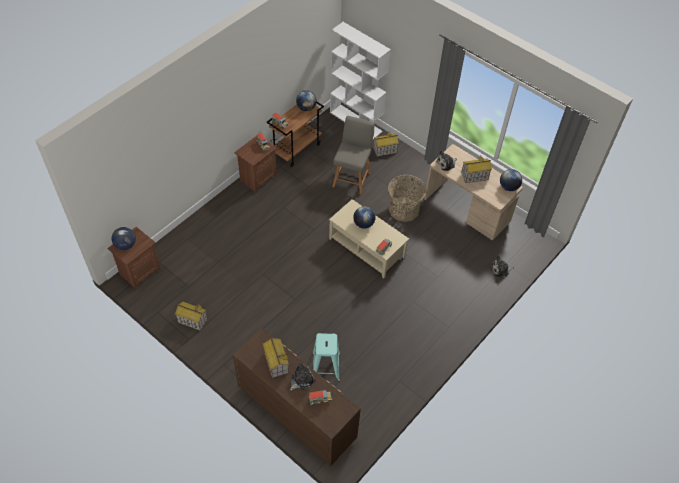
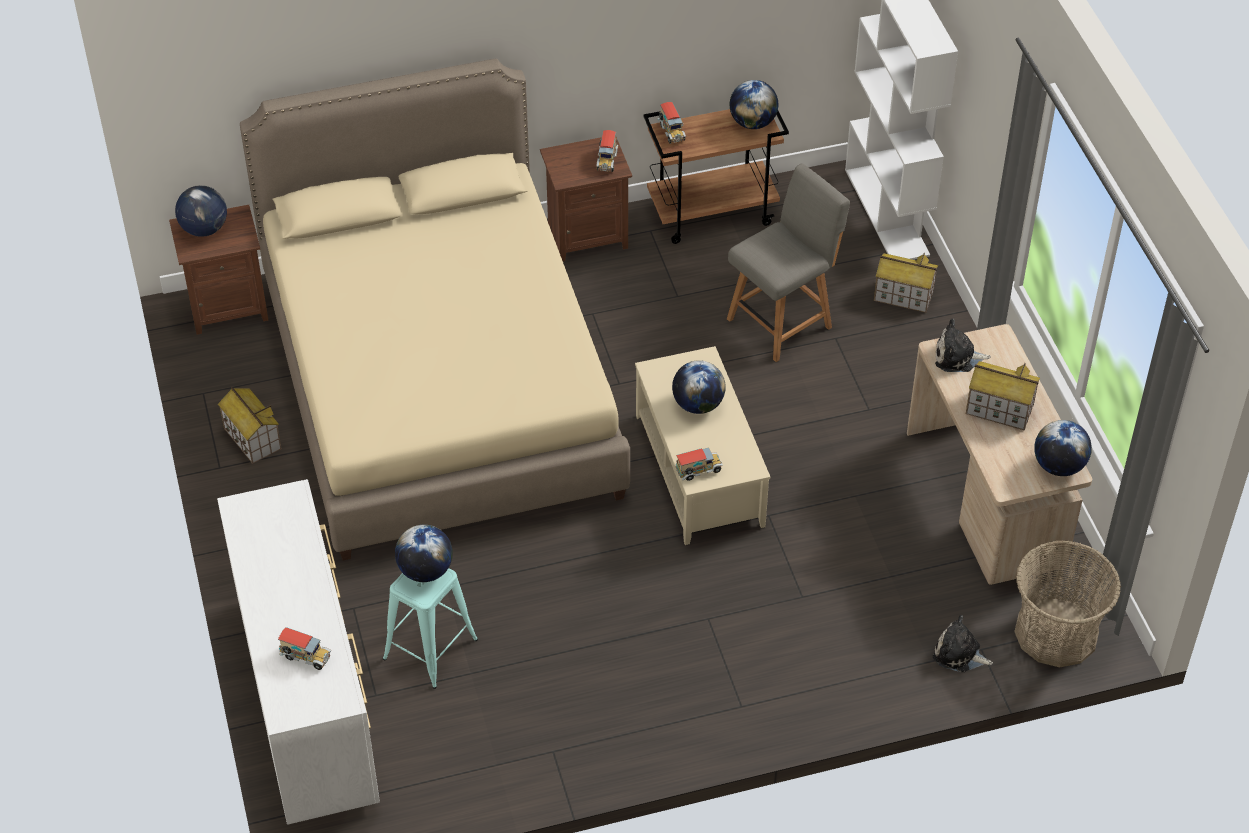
camera: 35 degrees right, 5 degrees down
(248, 262) = (439, 385): none -> beige bed
(276, 363) = (281, 552): toy house -> none
(296, 412) = (308, 700): brown dresser -> white dresser
(301, 379) = (302, 605): plush toy -> none
(324, 339) = (425, 571): none -> globe
(404, 209) = (844, 432): basket -> basket (1056, 632)

